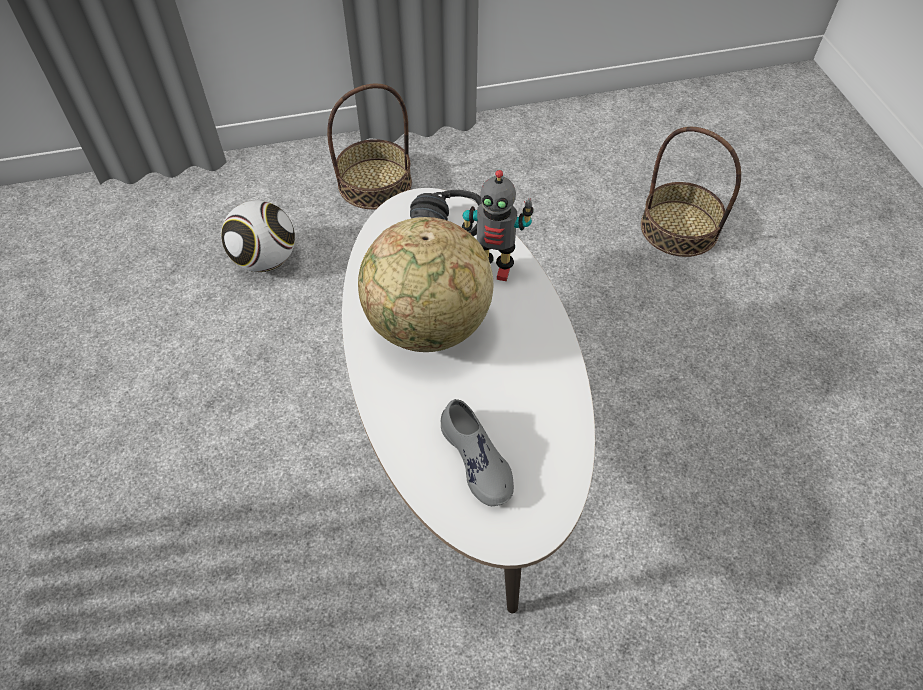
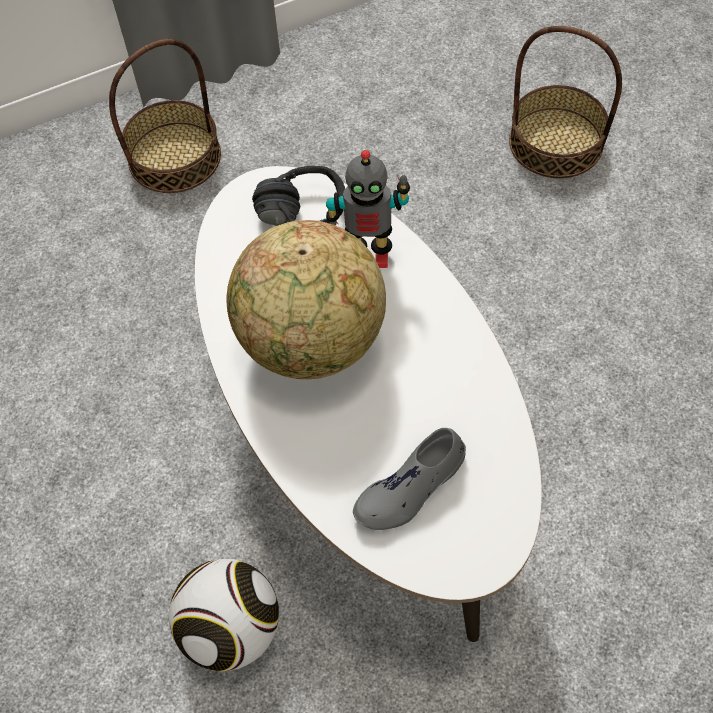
camera: 10 degrees left, 5 degrees up
(266, 259) = (67, 284): football -> football (231, 628)
(477, 459) = (410, 487): grey shoe -> grey shoe turned 90 degrees clockwise

